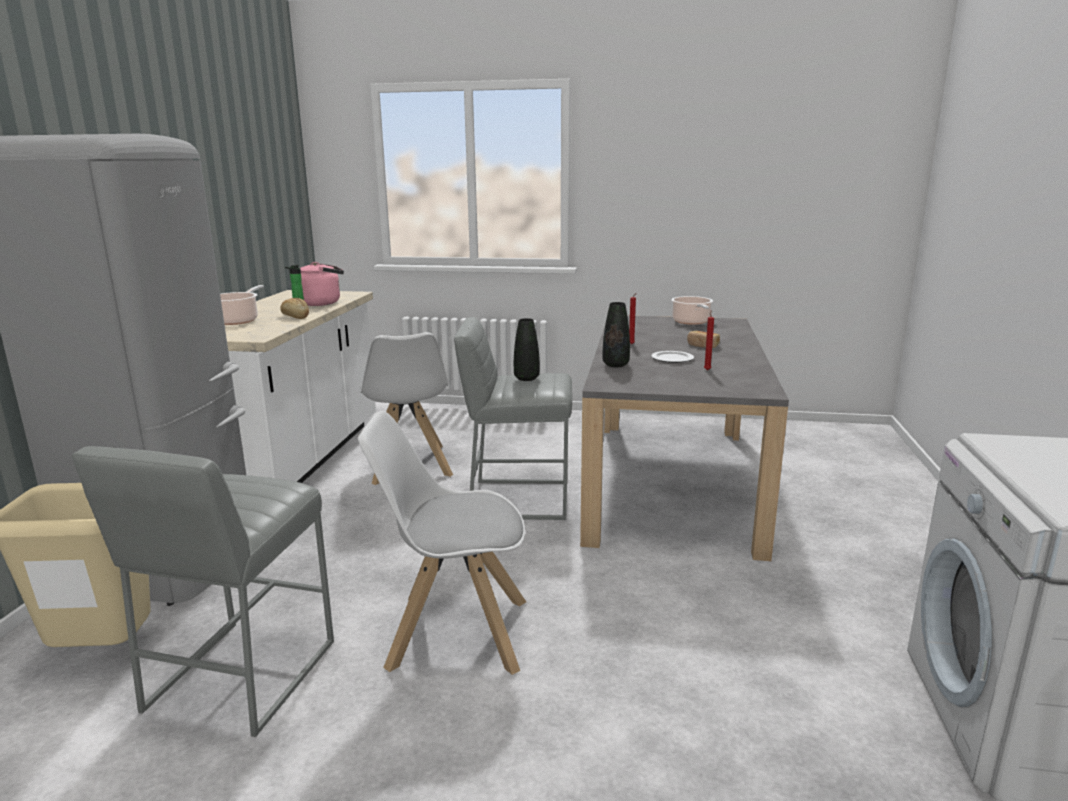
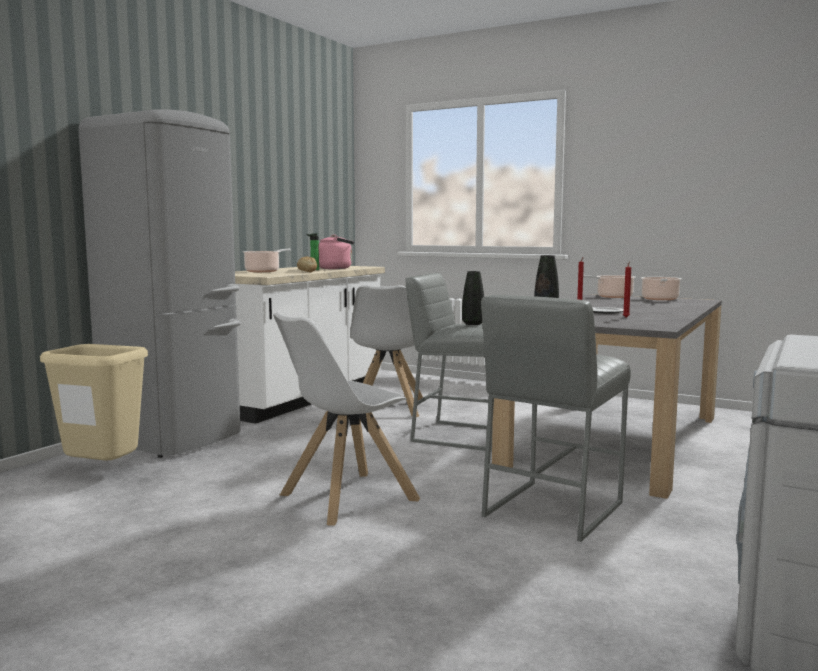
camera: 20 degrees right, 10 degrees down
(240, 677) = (177, 496): grey stool -> grey stool (552, 510)
(454, 633) = (345, 499): chair -> chair turned 60 degrees counterclockwise
(641, 320) = (612, 297): none -> cooking pot
(702, 346) = (646, 308): bread -> none

